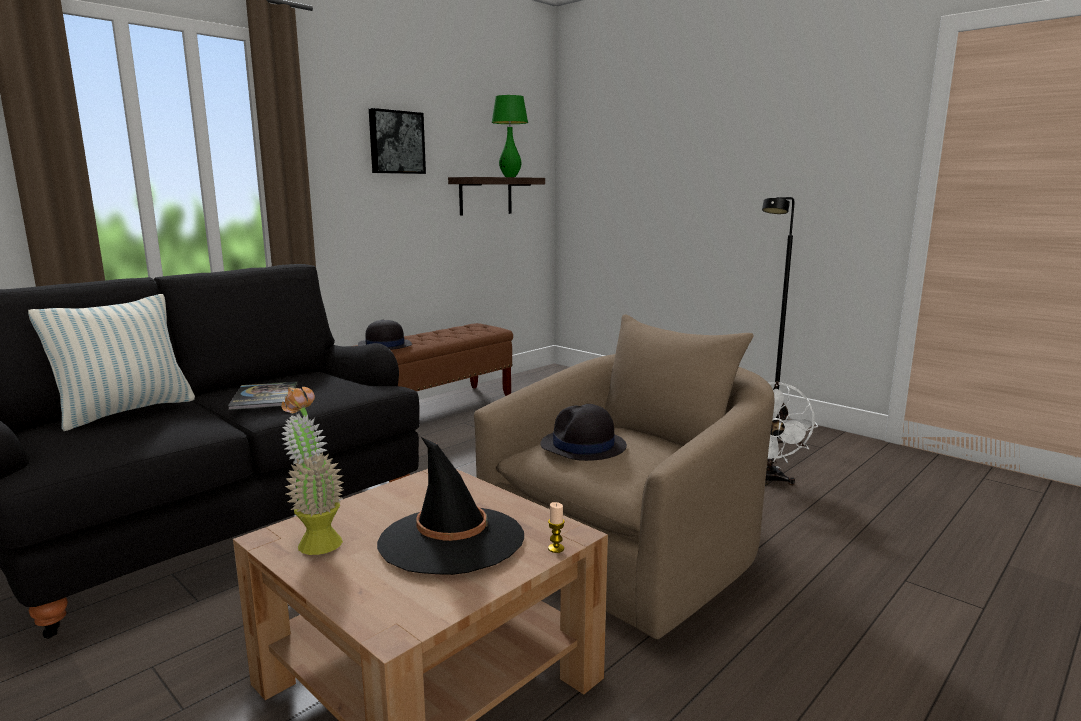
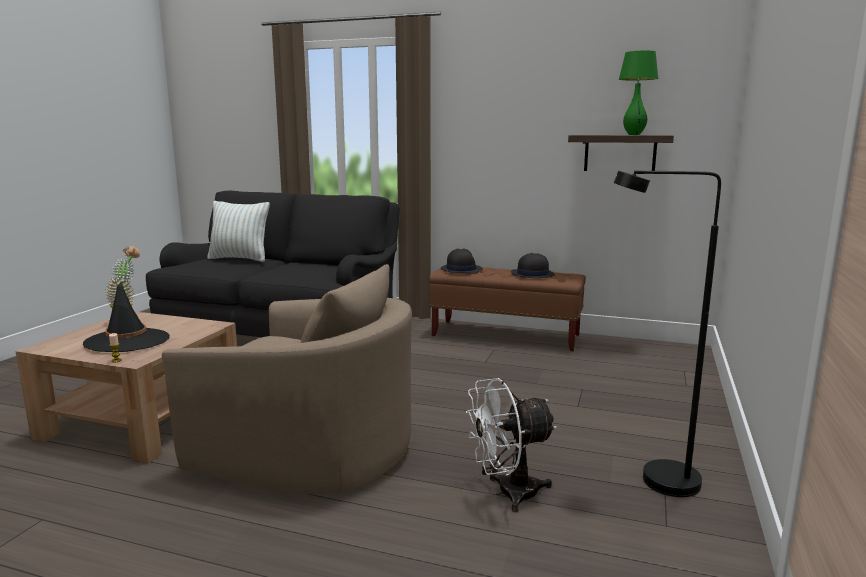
camera: 65 degrees right, 0 degrees up
(265, 397) = (282, 269): book -> none
(396, 142) = (518, 106): picture -> none
(583, 446) = (273, 344): black hat -> black hat (532, 274)

